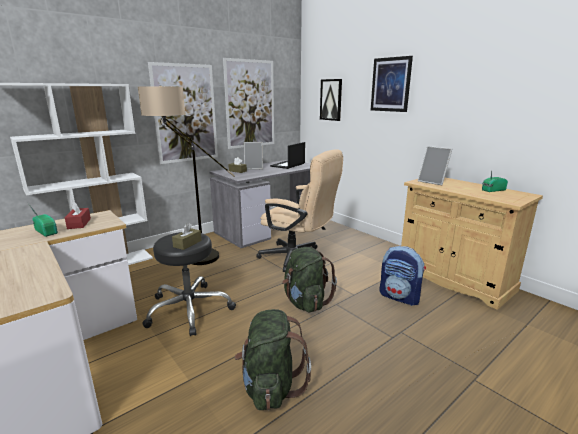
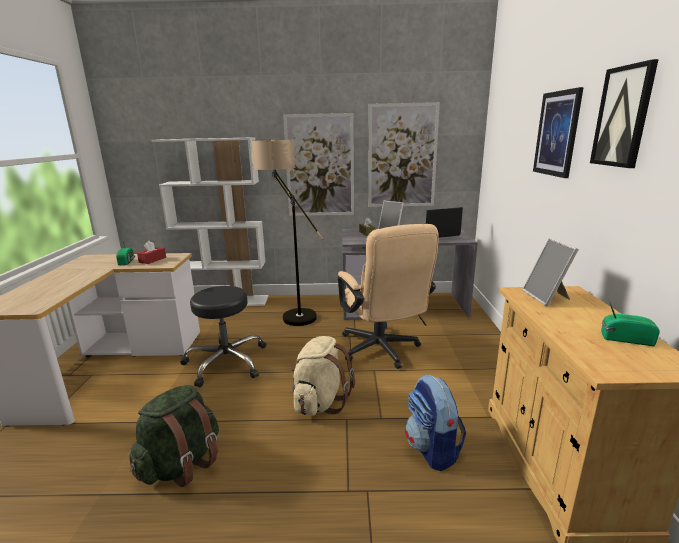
camera: 40 degrees right, 0 degrees up
(187, 244) = (215, 298): brown tissue box -> none
(305, 302) = (320, 402): green backpack -> beige backpack
(331, 100) = (504, 153): picture -> picture (623, 117)

